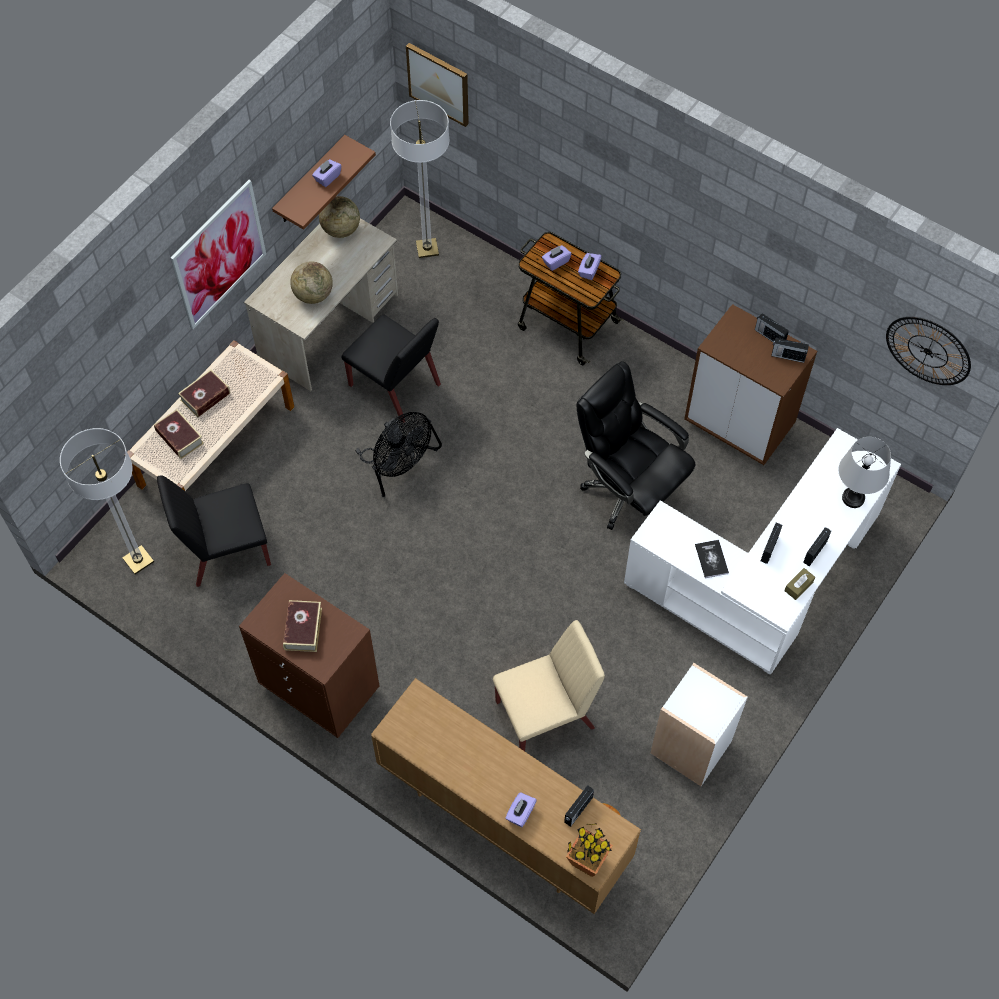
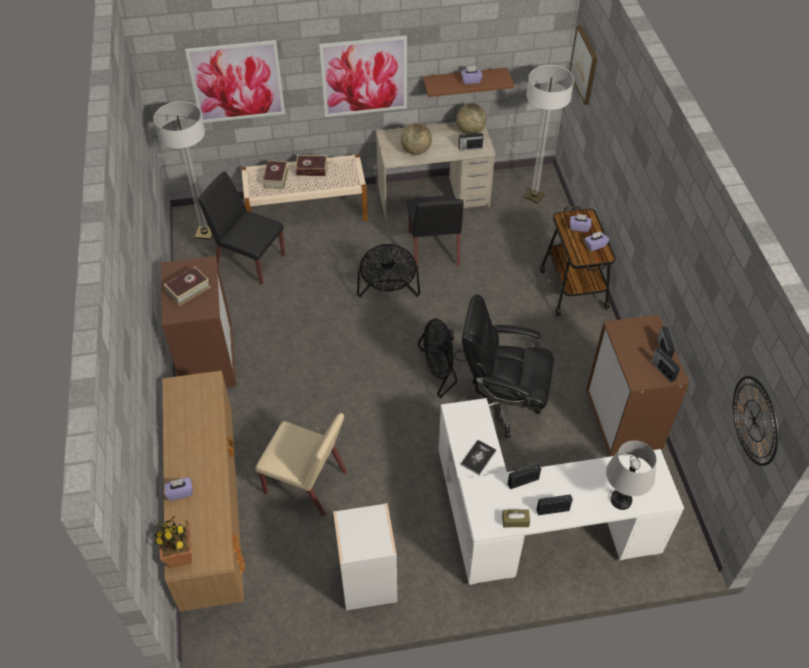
camera: 45 degrees right, 10 degrees down
(100, 365) = (237, 82): none -> picture
(540, 503) = (442, 369): none -> black fan
(577, 810) = (212, 522): radio -> radio (469, 148)
(629, 493) = (503, 405): black office chair -> black office chair turned 75 degrees counterclockwise

